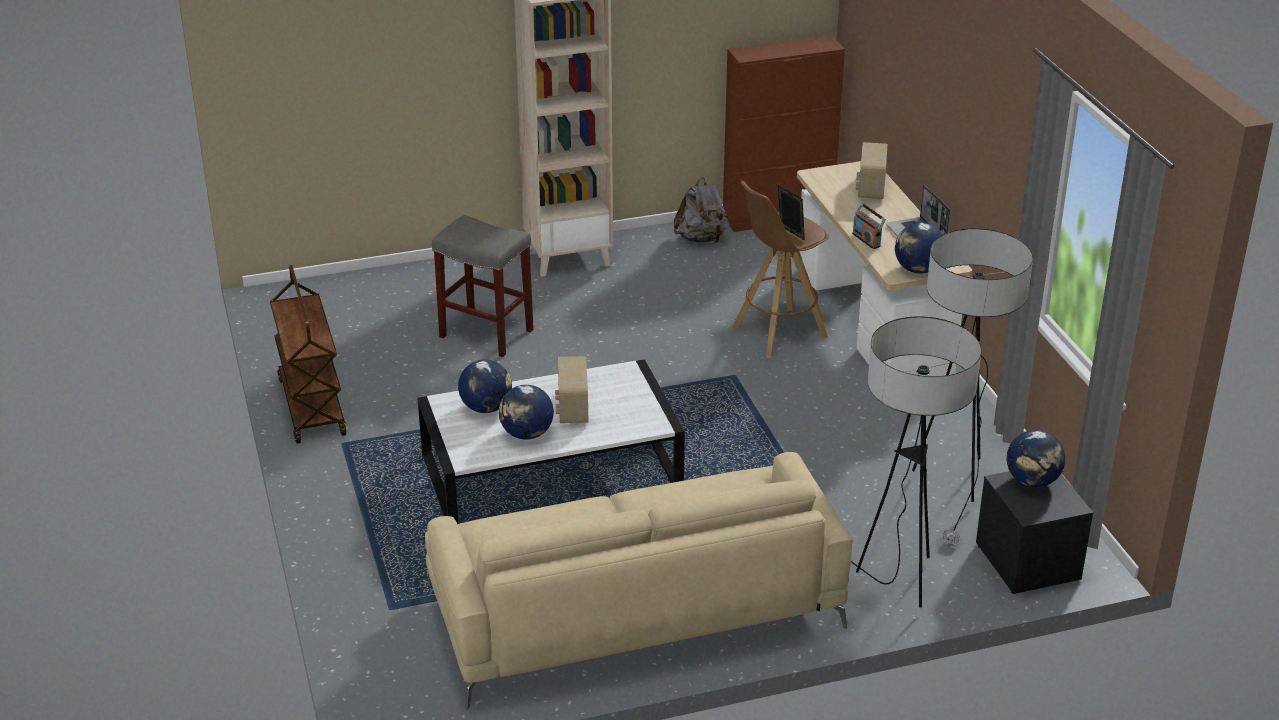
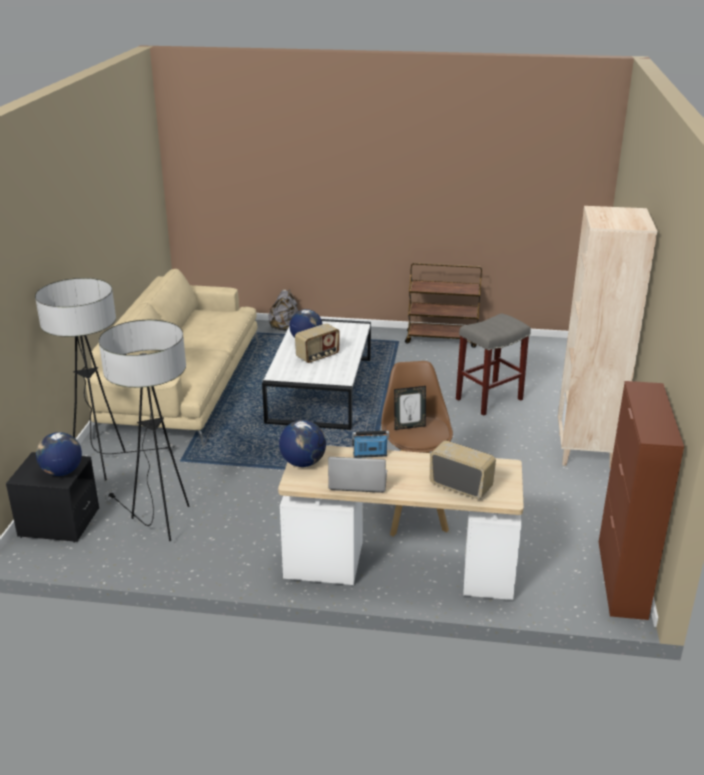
camera: 115 degrees right, 5 degrees down
(486, 408) = (342, 335): globe -> none
(572, 409) = (318, 356): radio -> radio turned 120 degrees clockwise
(701, 239) = (591, 521): grey backpack -> grey backpack (285, 329)

